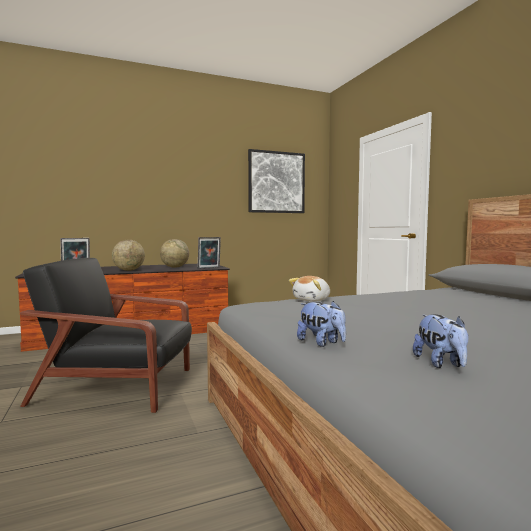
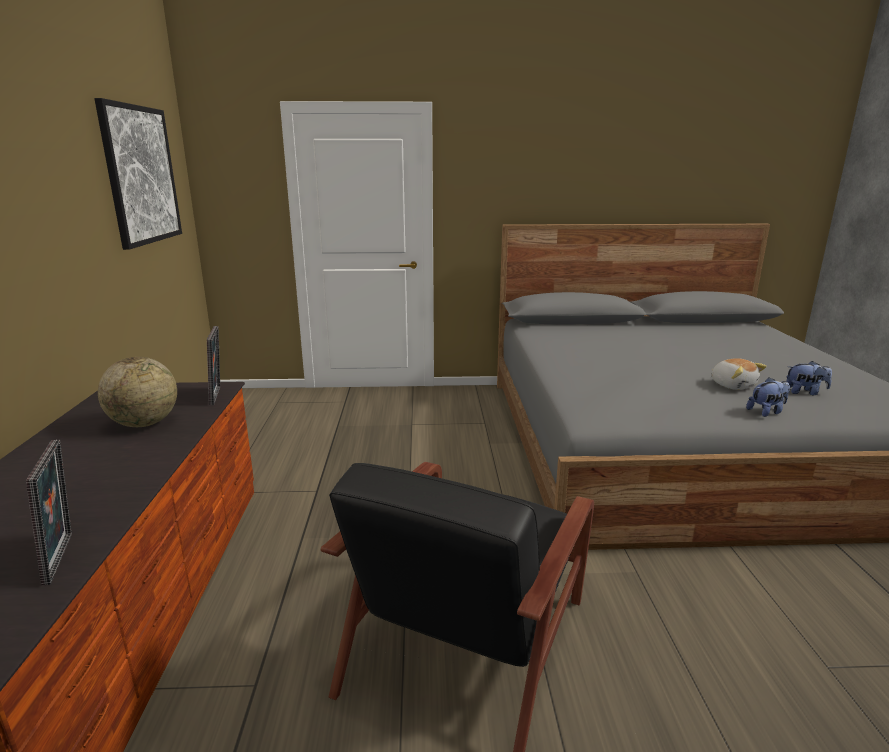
camera: 70 degrees left, 15 degrees up
(129, 270) = (129, 477): globe -> none
(312, 300) = (584, 383): plush toy -> plush toy (732, 385)

